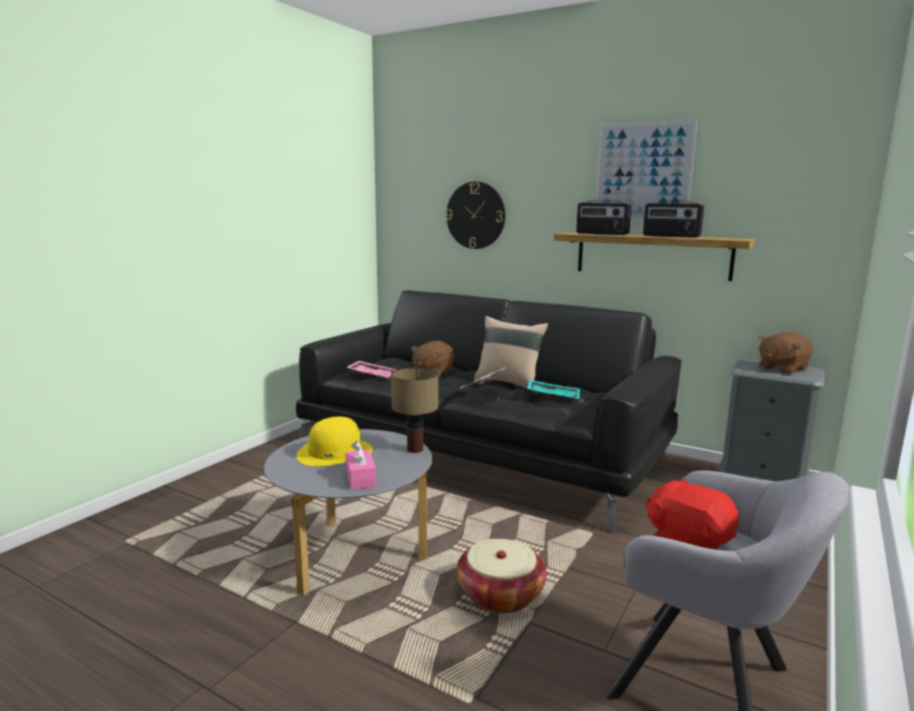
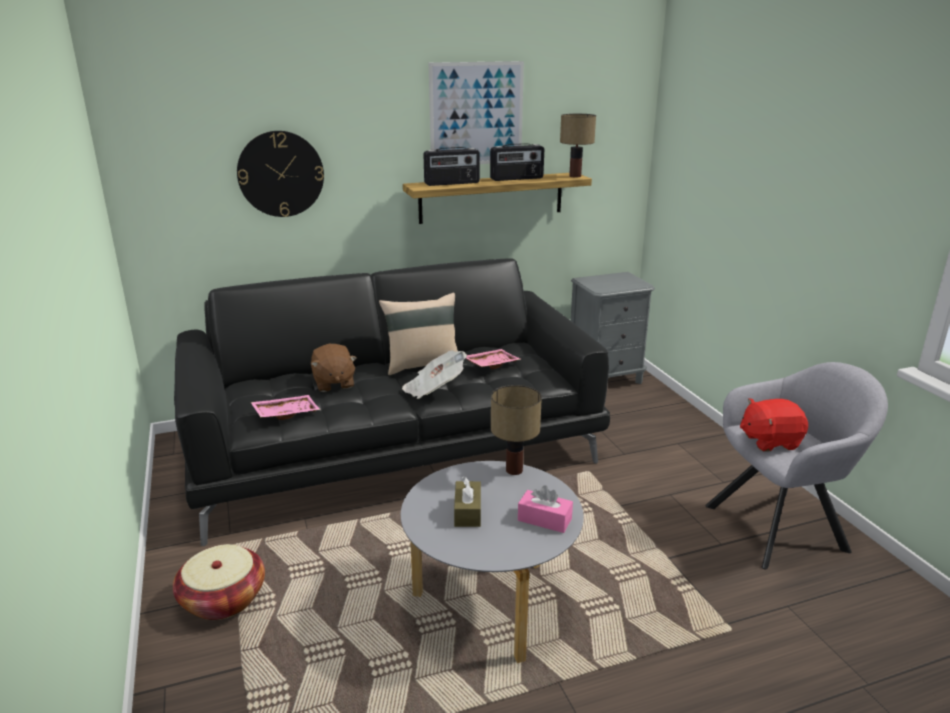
camera: 50 degrees left, 10 degrees up
(335, 452) = (467, 512): yellow hat -> brown tissue box
(500, 595) = (624, 554): basket -> basket (223, 599)
(553, 396) = (491, 364): turquoise tray -> pink tray
(738, 239) = (575, 176): none -> table lamp
(782, 369) = (614, 280): brown plush toy -> none

